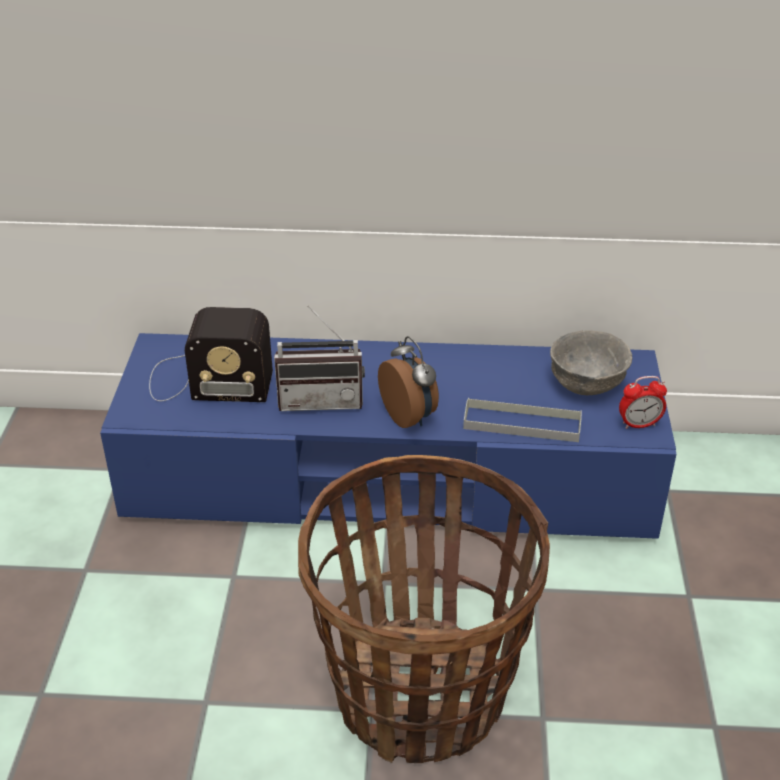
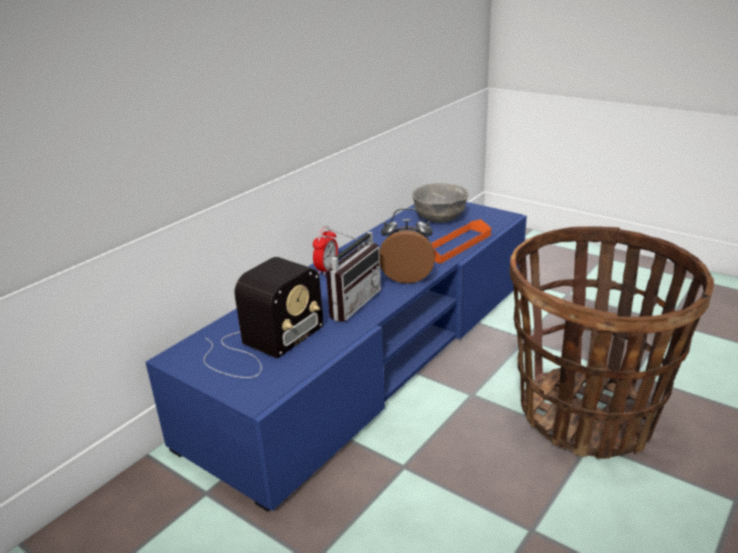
camera: 55 degrees left, 10 degrees down
(522, 424) = (456, 245): grey tray -> orange tray
(639, 424) = (492, 216): alarm clock -> alarm clock (327, 269)

